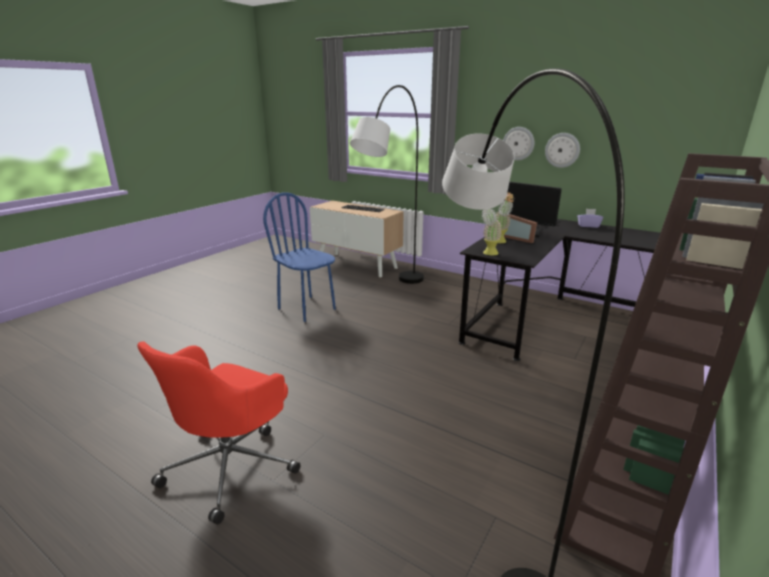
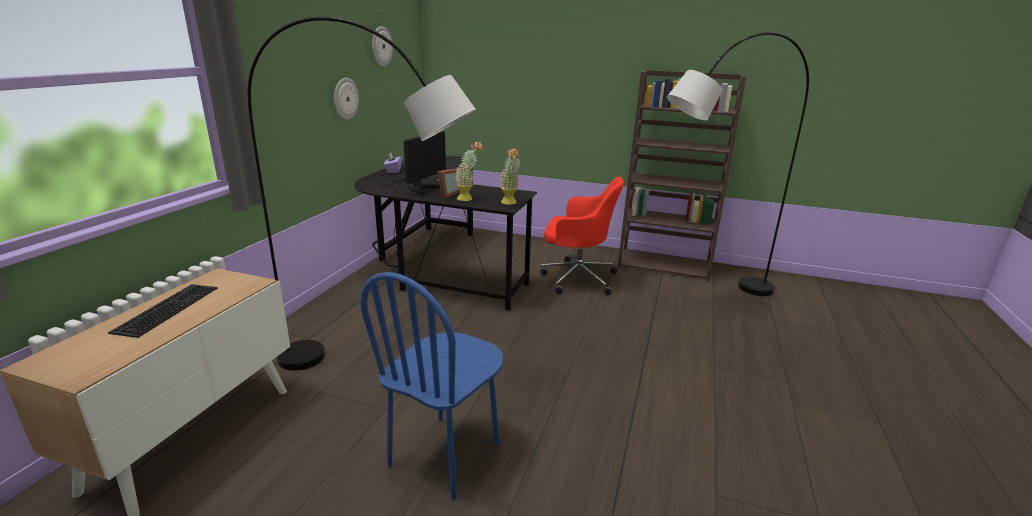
camera: 105 degrees left, 0 degrees up
(232, 465) = (803, 410): red office chair -> red office chair (576, 278)
(518, 143) = (309, 99): wall clock -> wall clock (381, 46)

